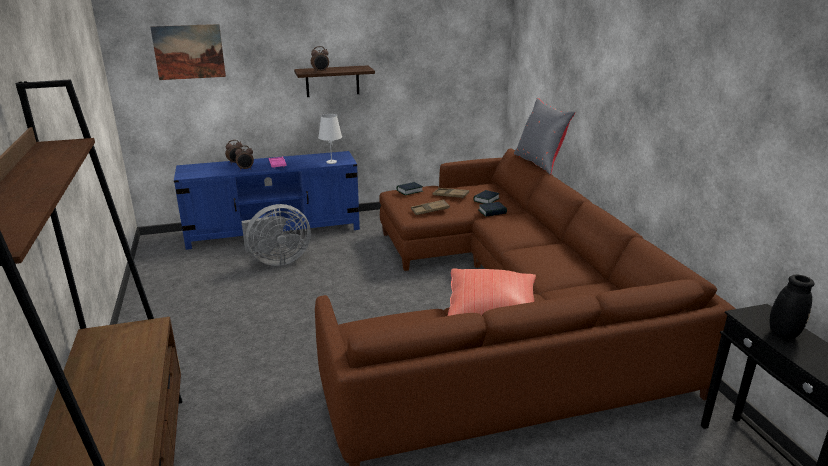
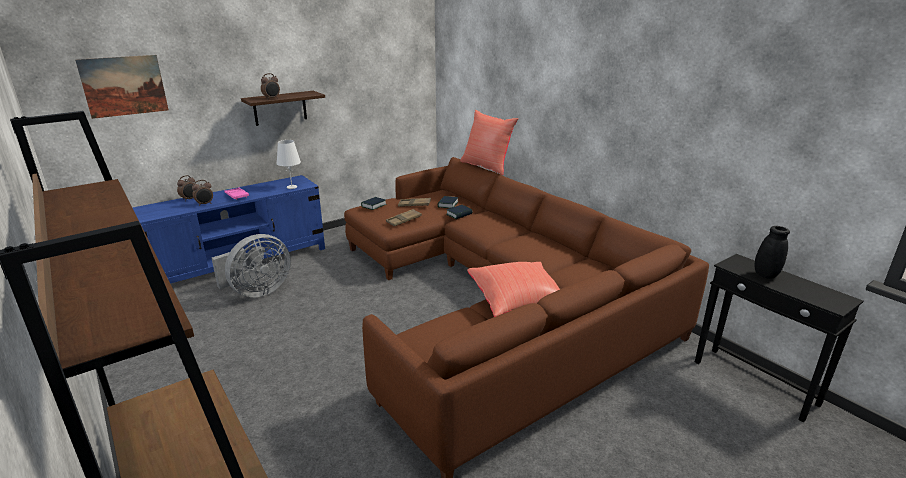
camera: 20 degrees left, 0 degrees up
(540, 163) = (487, 166): grey pillow -> red pillow

